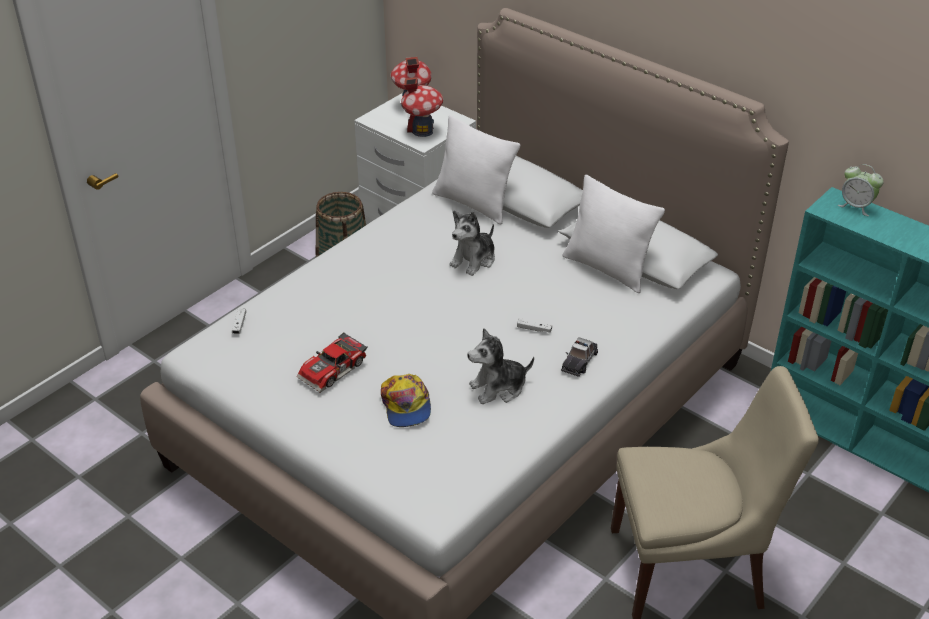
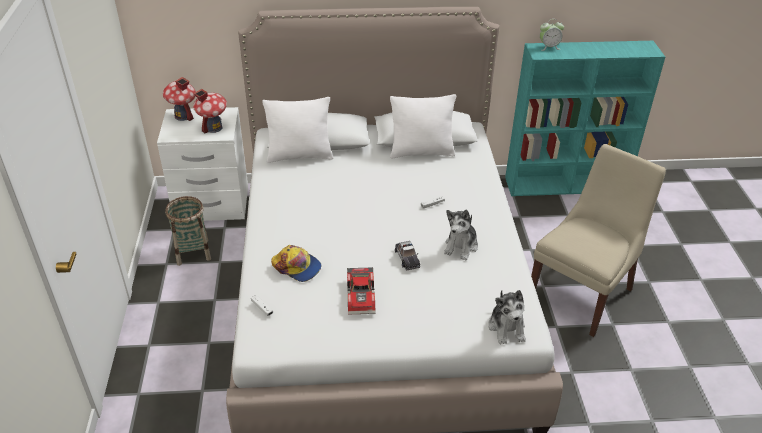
camera: 45 degrees left, 0 degrees up
(406, 405) = (429, 288): cap -> cap (297, 267)
(474, 260) = (346, 186): plush toy -> plush toy (507, 327)
(579, 361) = (477, 207): toy car -> toy car (407, 258)

